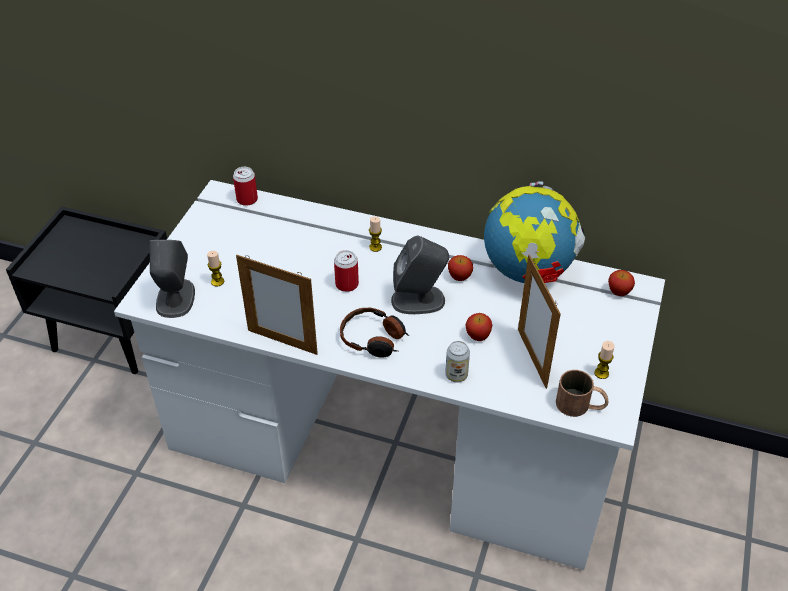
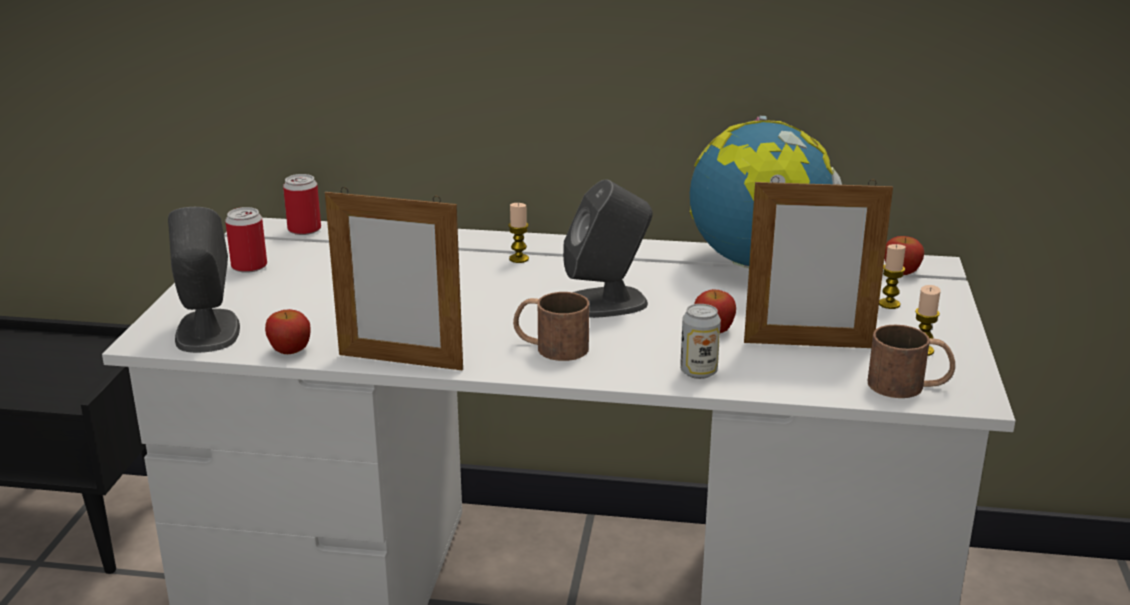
camera: 10 degrees left, 20 degrees down
(217, 281) = (275, 310): candle -> candle (889, 304)
(347, 284) = (487, 296): can -> can (249, 266)
(373, 339) = (550, 346): headphones -> brown mug
(459, 277) = (659, 276): apple -> apple (290, 350)
(532, 358) = (808, 345): picture frame -> picture frame turned 60 degrees counterclockwise

